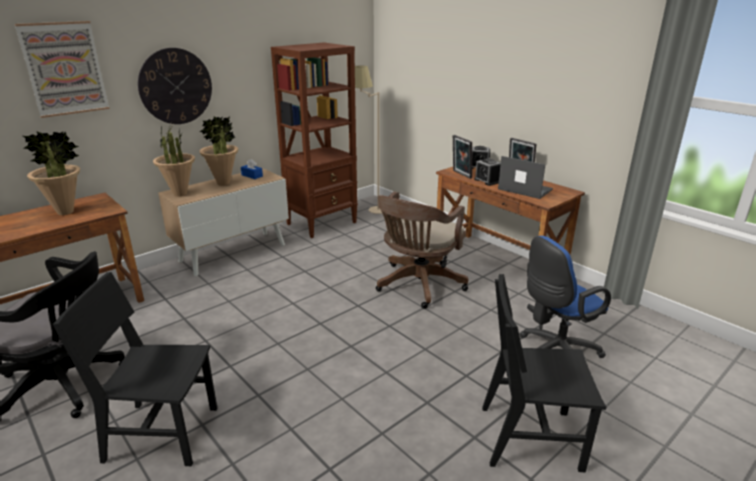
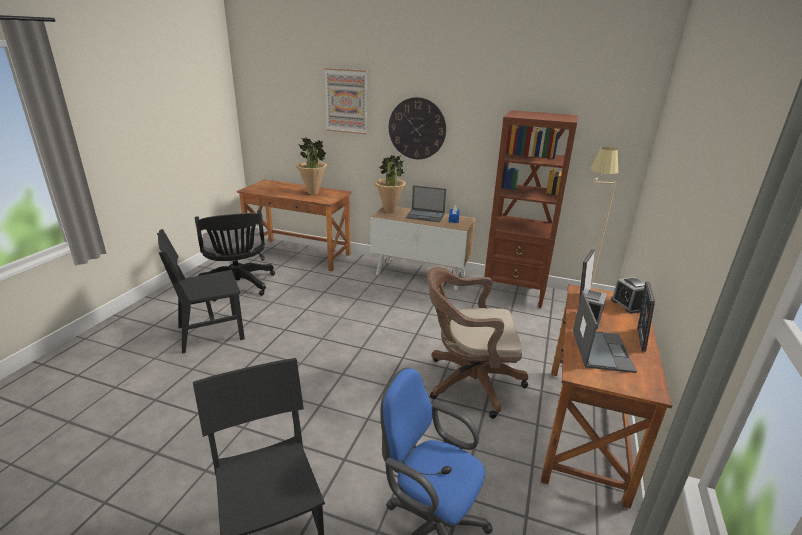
camera: 60 degrees right, 0 degrees up
(162, 433) = (210, 332): black chair -> black chair turned 90 degrees counterclockwise
(223, 183) = (425, 216): potted plant -> laptop

